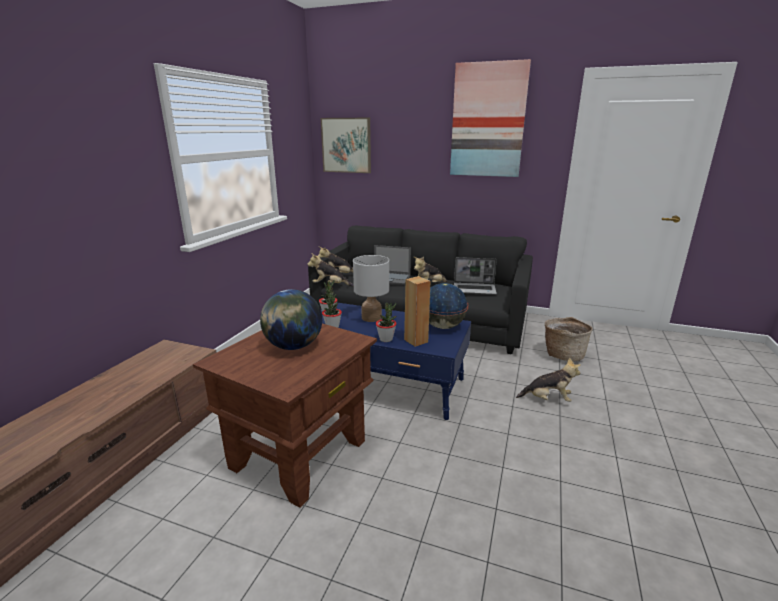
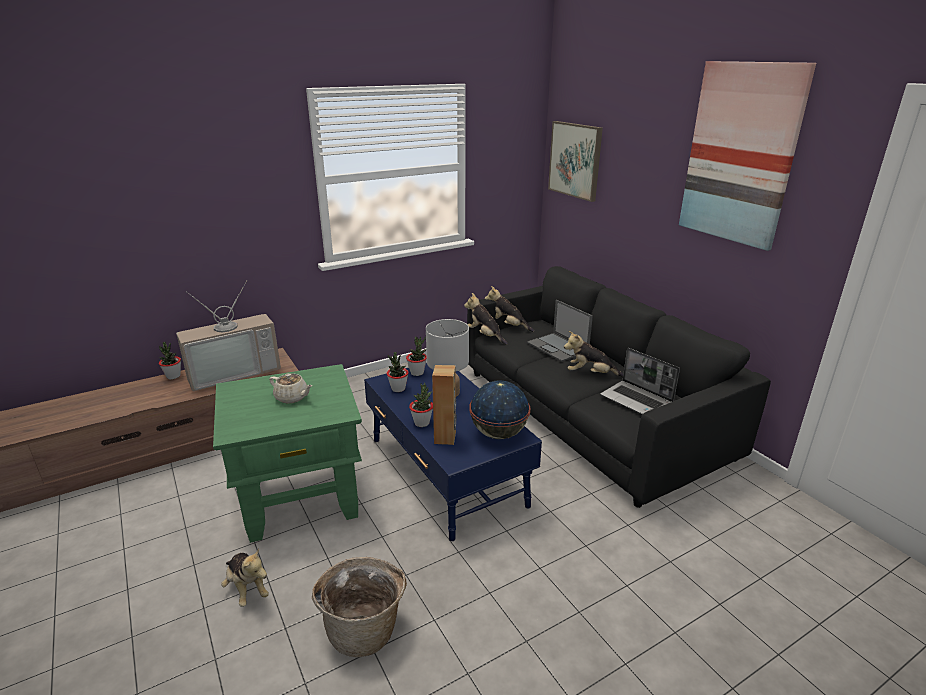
camera: 40 degrees right, 5 degrees up
(63, 400) = (173, 376): none -> potted plant
(139, 371) = (234, 371): none -> television
(293, 346) = (292, 397): globe -> beige teapot
(300, 454) = (301, 499): brown side table -> green side table
(547, 399) = (594, 586): plush toy -> plush toy (247, 588)
(563, 354) = (712, 544): basket -> basket (365, 628)

